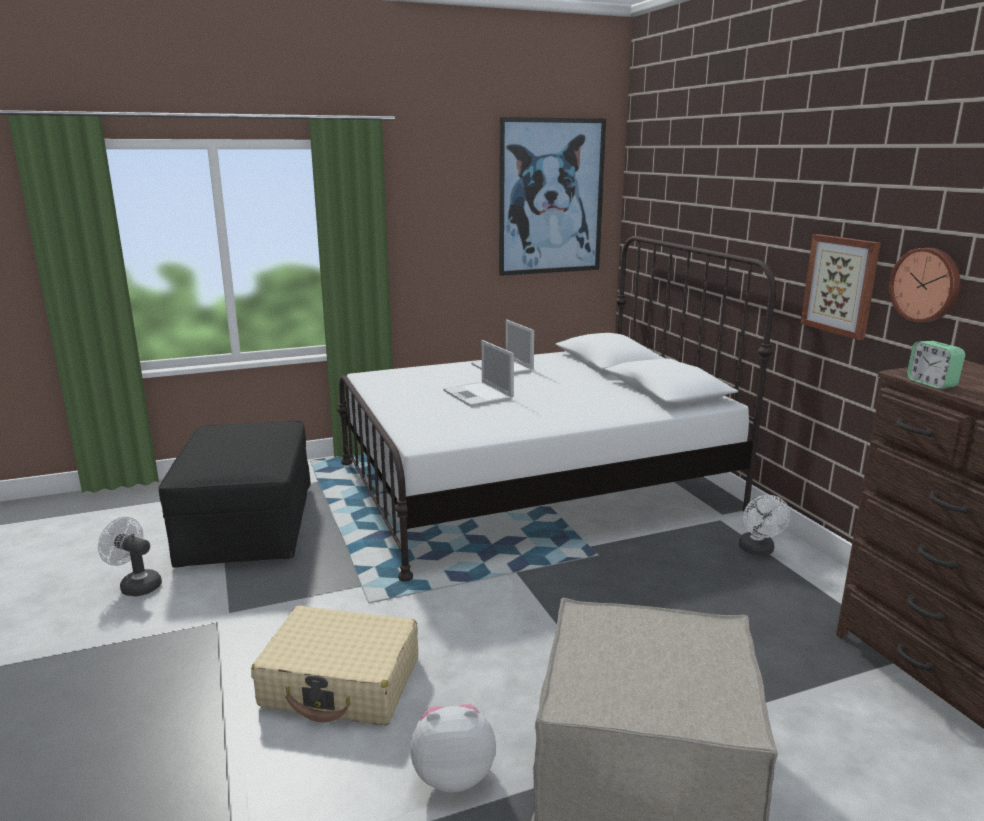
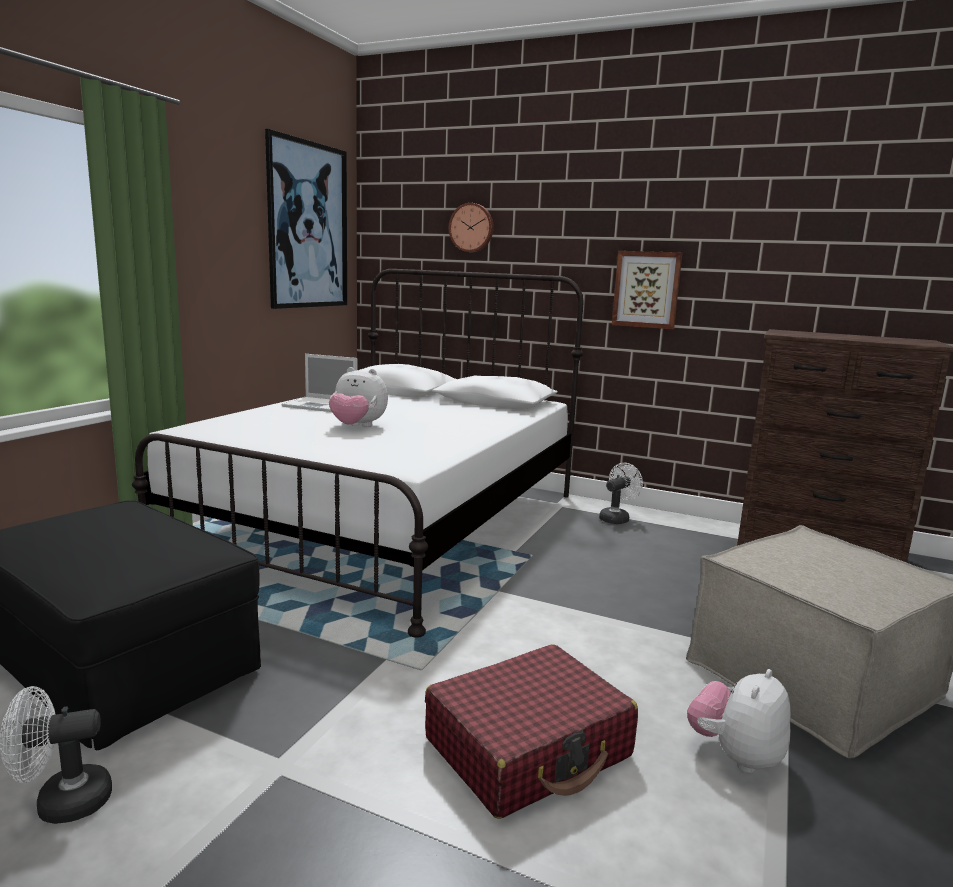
camera: 45 degrees left, 5 degrees down
(341, 682) = (529, 748): beige suitcase -> red suitcase
(478, 395) = (357, 427): laptop -> plush toy
(758, 551) = (616, 518): white fan -> white fan turned 90 degrees counterclockwise
(926, 285) = (727, 280): wall clock -> wall clock (472, 227)
(931, 383) = (807, 336): alarm clock -> none

